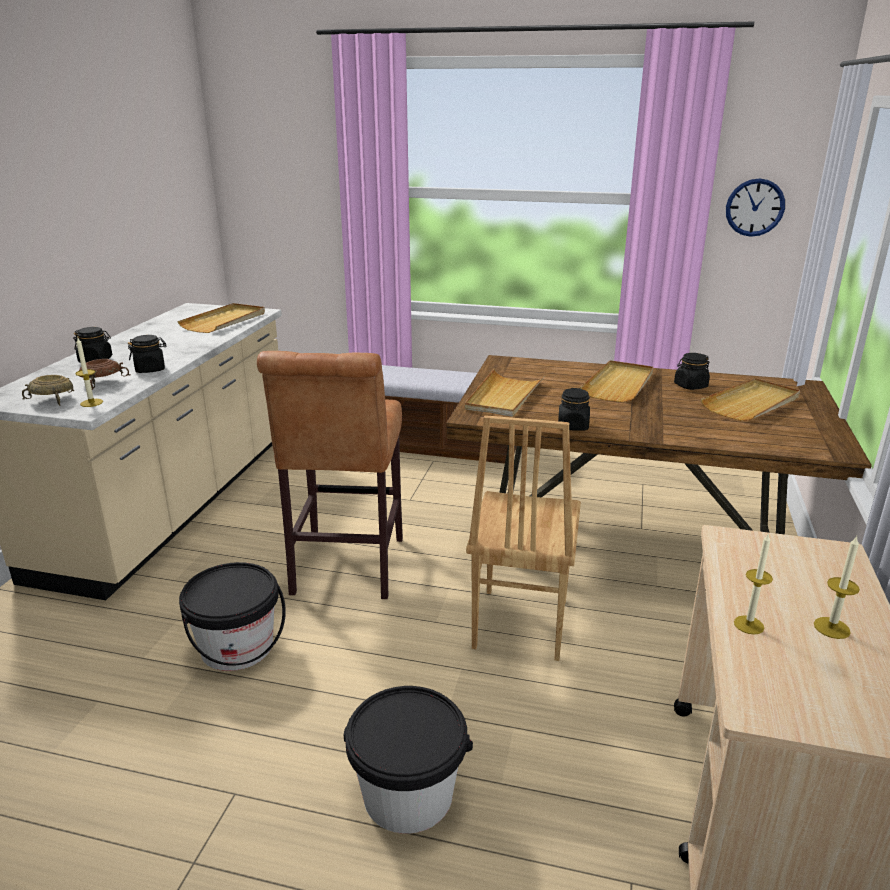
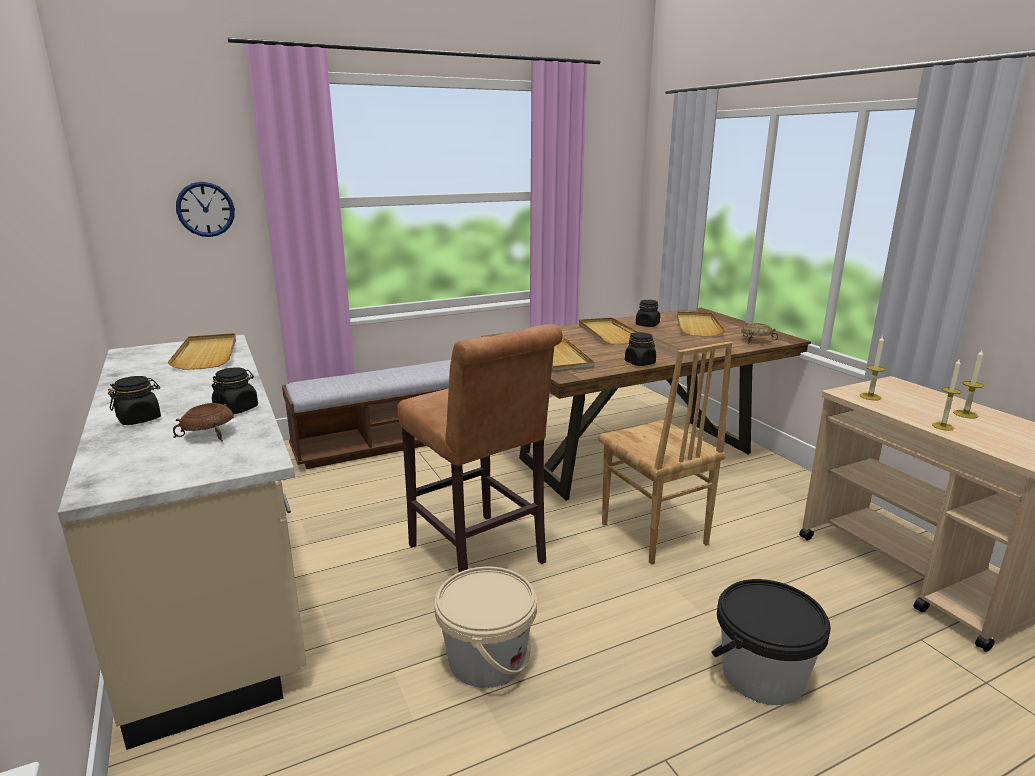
camera: 40 degrees left, 5 degrees down
(53, 400) = (191, 465): beige bowl -> beige bowl (756, 341)
(91, 403) = (248, 452): candle -> candle (870, 396)
(237, 647) = (487, 659): black bucket -> beige bucket
(755, 207) = (604, 196): wall clock -> wall clock (205, 209)

